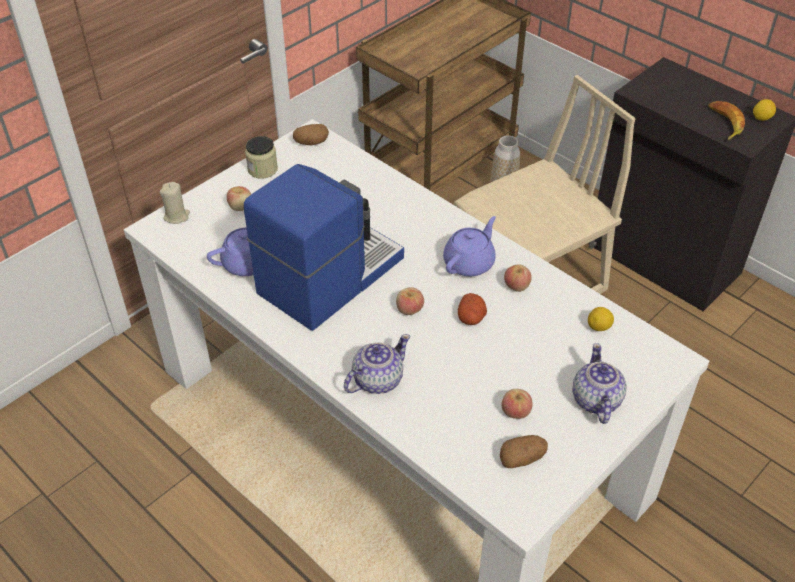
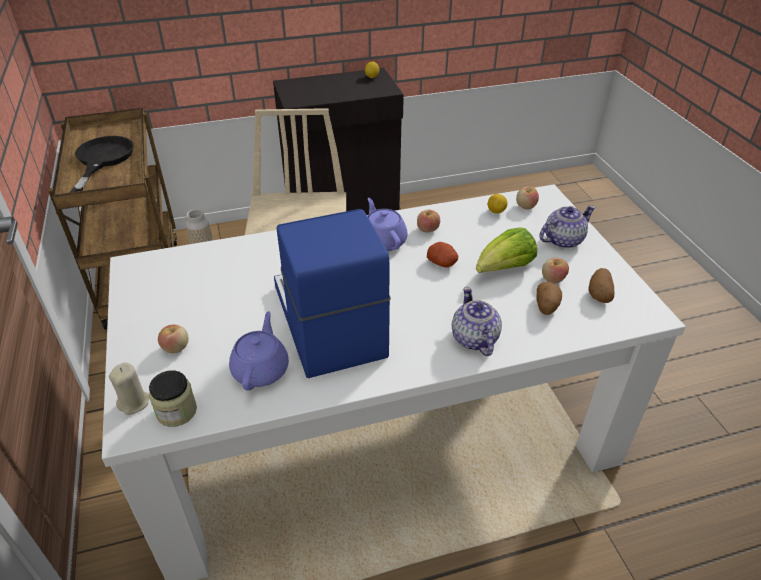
camera: 60 degrees left, 5 degrees down
(262, 169) = (140, 313): jar -> jar (176, 411)
(311, 142) = (143, 269): potato -> potato (546, 307)
(409, 310) = (408, 291): apple -> apple (525, 206)
(440, 40) = (102, 160): none -> black frying pan
(500, 367) = (504, 269): none -> lettuce
(595, 400) = (562, 240): teapot -> teapot turned 120 degrees clockwise
(724, 123) = (362, 88): banana -> none

